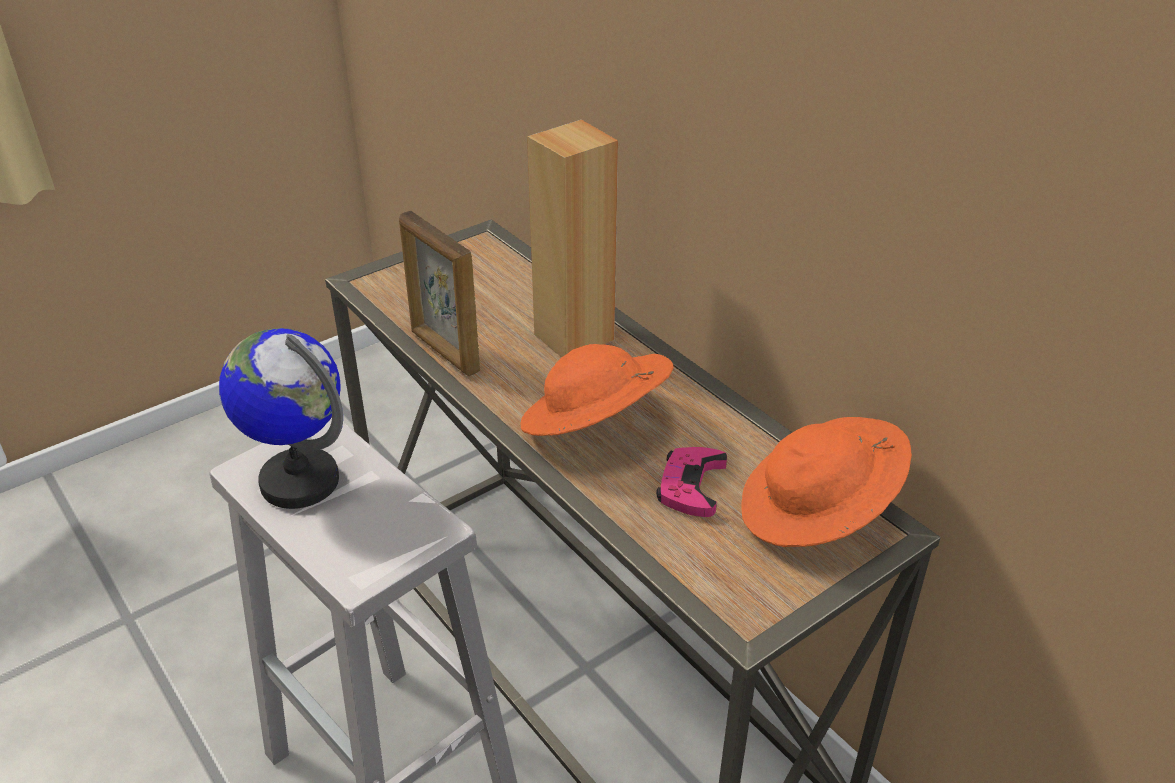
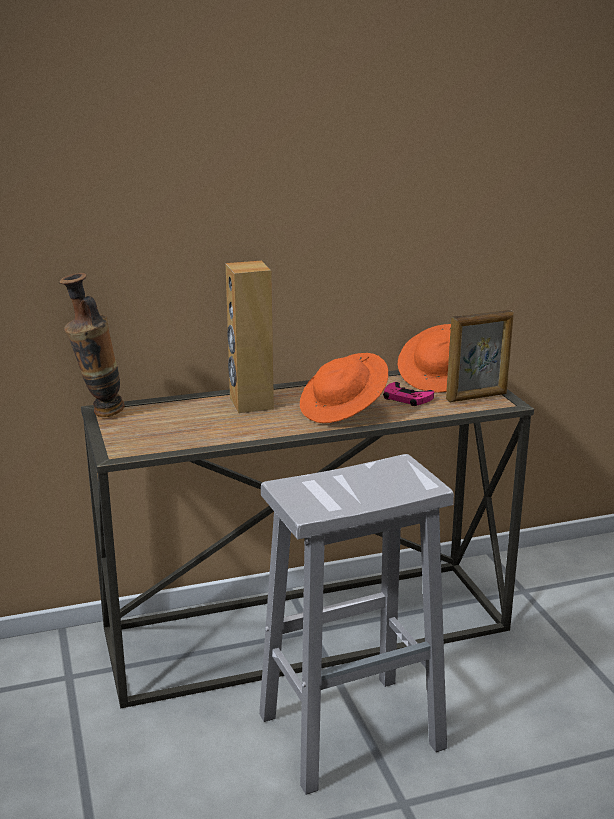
camera: 70 degrees left, 15 degrees down
(299, 480) = (330, 496): globe -> none
(444, 352) = (234, 437): picture frame -> picture frame (477, 397)
(471, 236) = (98, 414): none -> vase

